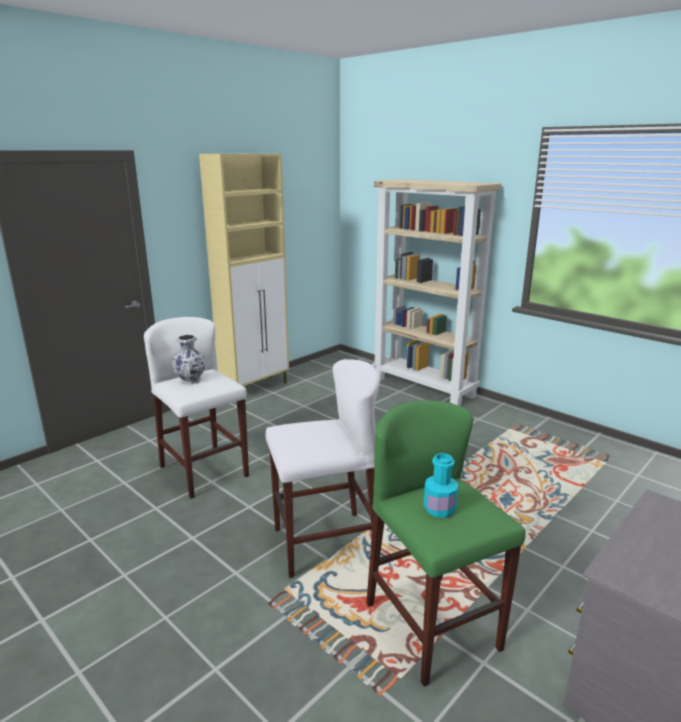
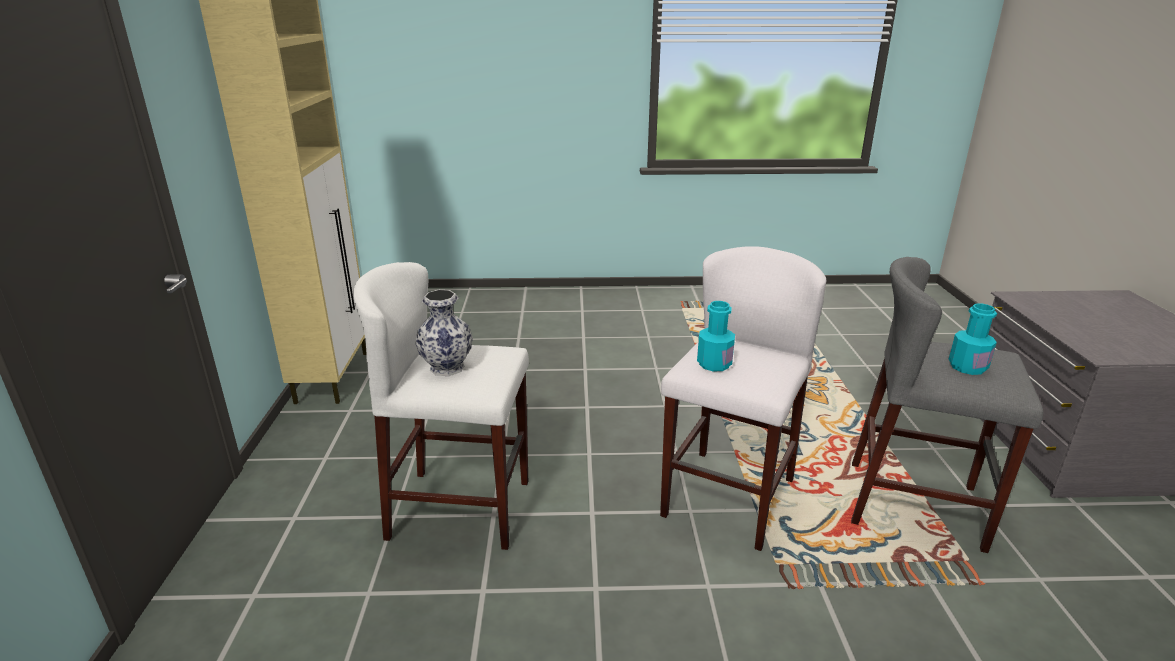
camera: 45 degrees left, 5 degrees up
(295, 431) = (714, 364): none -> turquoise bottle
(424, 387) = (540, 298): beige bookcase -> none
(432, 626) = (915, 505): green stool -> grey stool

